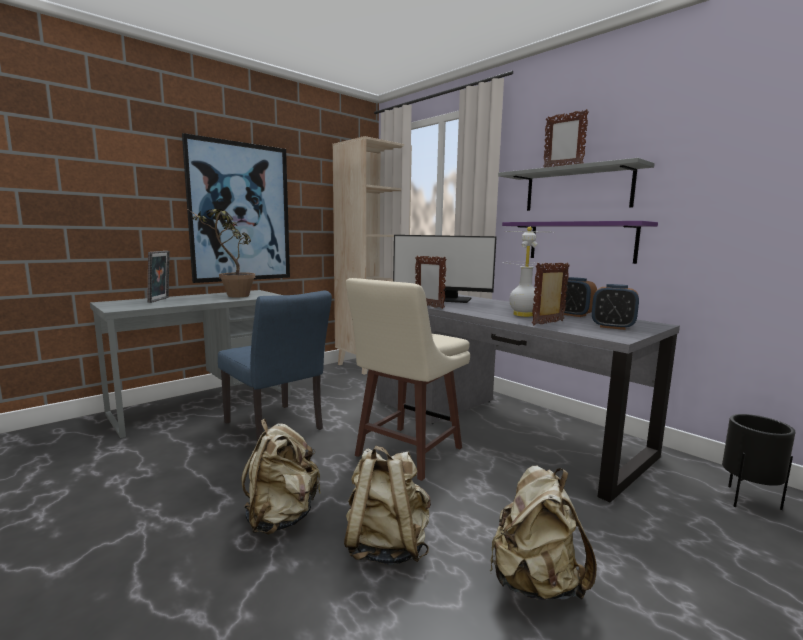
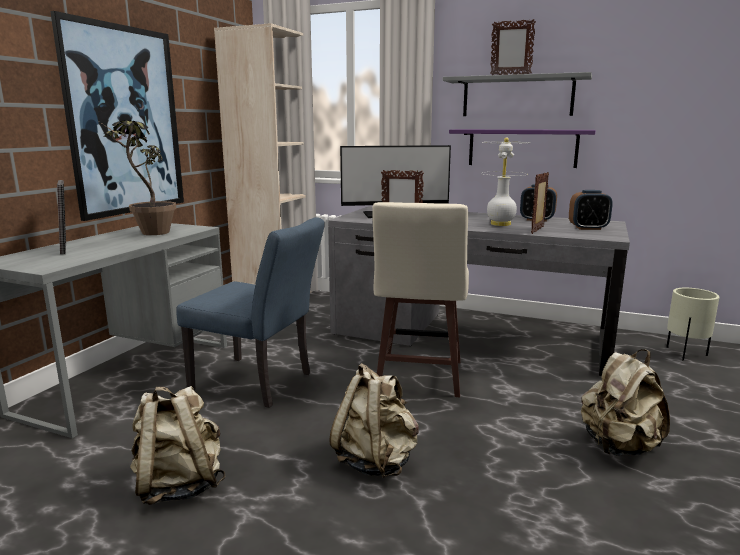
camera: 25 degrees left, 5 degrees up
(386, 546) = (492, 455): beige backpack -> beige backpack (179, 485)
(748, 501) = (685, 355): black planter -> beige planter

